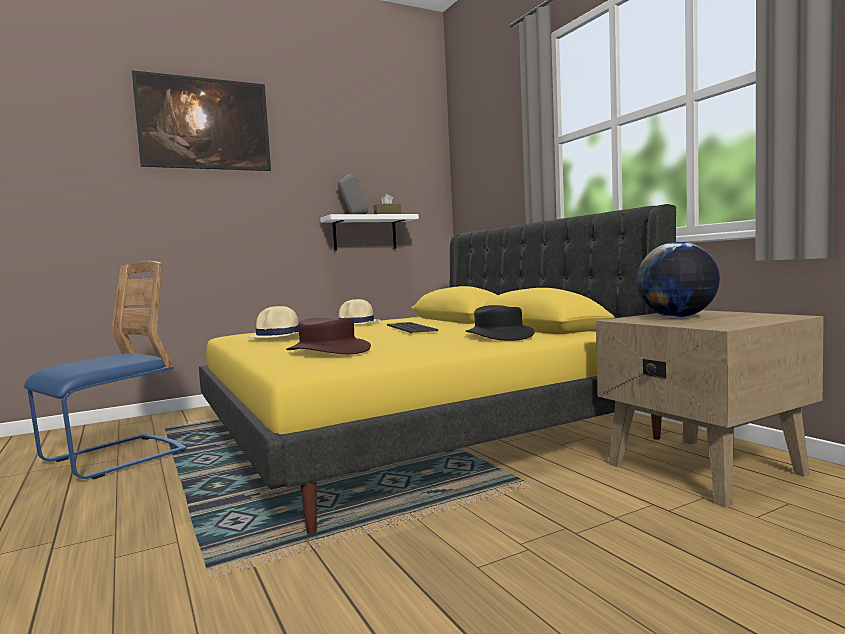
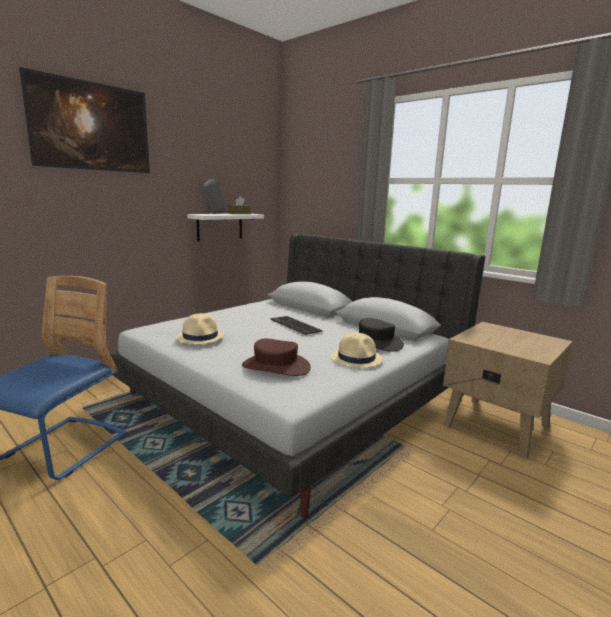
camera: 20 degrees left, 10 degrees up
(357, 323) = (236, 311): beige hat -> beige hat (357, 358)
(414, 429) = (295, 397): yellow bed -> grey bed
(677, 317) = (494, 337): globe -> none

